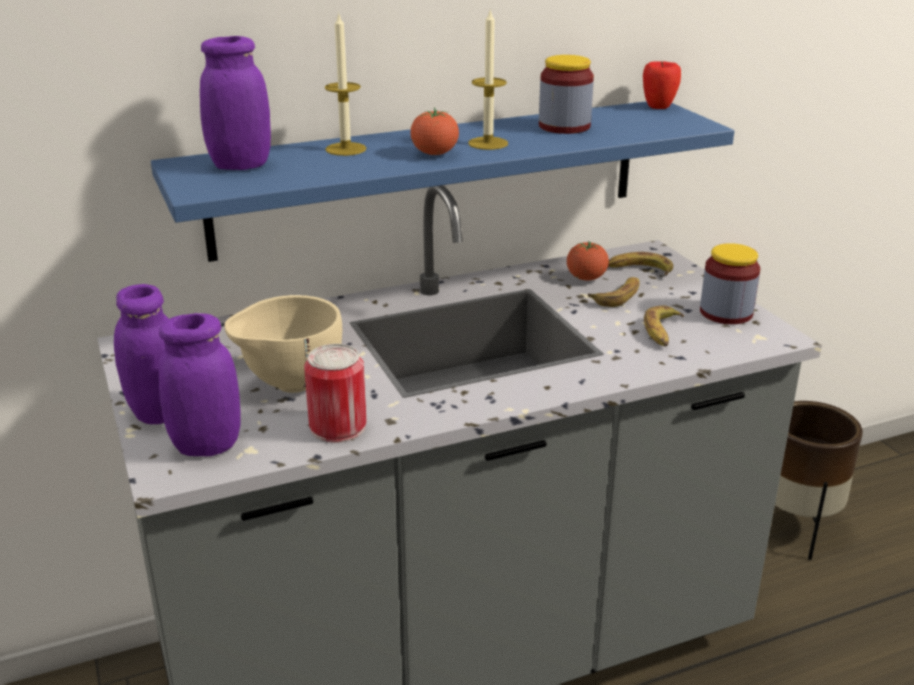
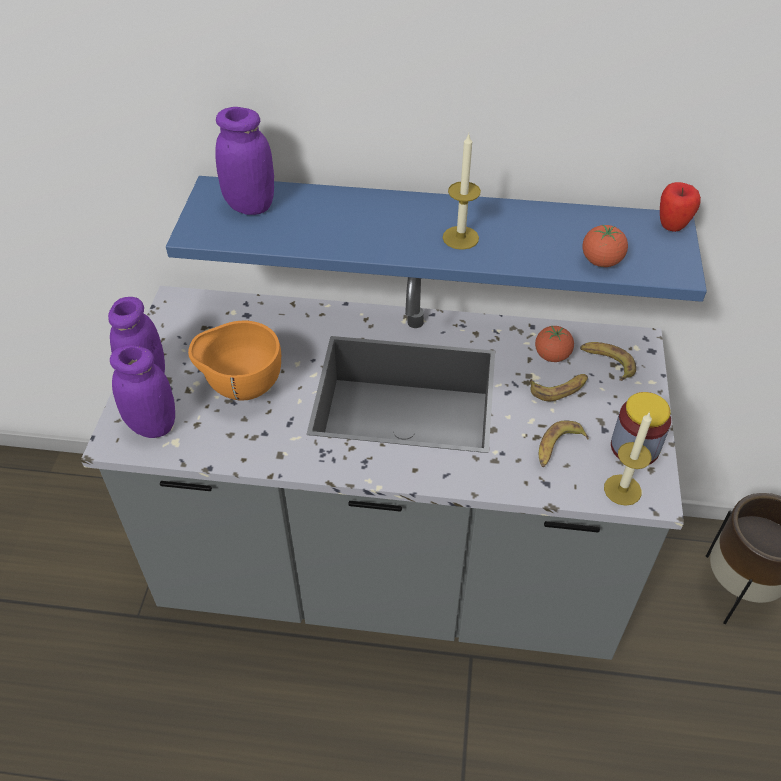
camera: 30 degrees right, 20 degrees up
(289, 385) = (242, 388): beige bowl -> orange bowl
(338, 427) = (242, 445): can -> none
(346, 149) = (343, 208): candle -> candle (622, 490)
(434, 154) = (403, 240): tomato -> tomato (601, 261)
(564, 126) = (551, 231): jar -> none

